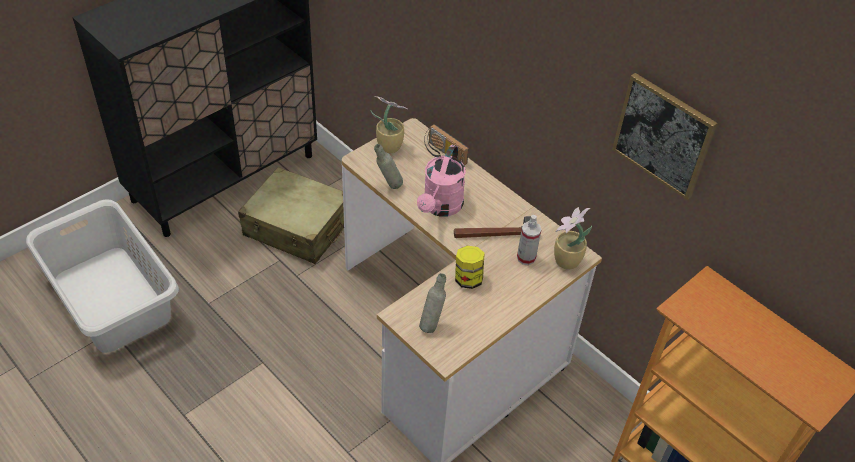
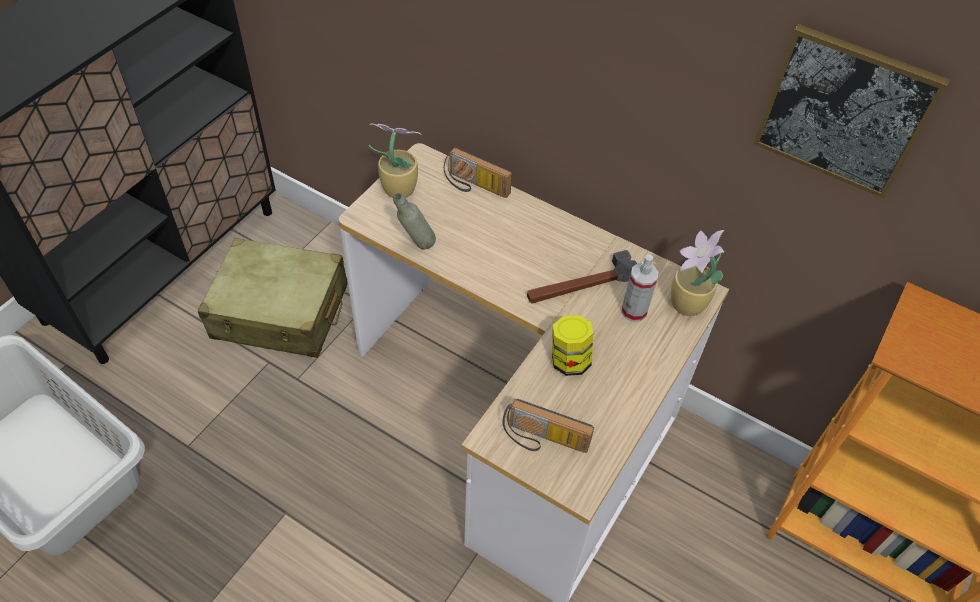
camera: 15 degrees left, 5 degrees up
(432, 324) = (543, 440): grey bottle -> radio
(440, 207) = (496, 263): pink watering can -> none

